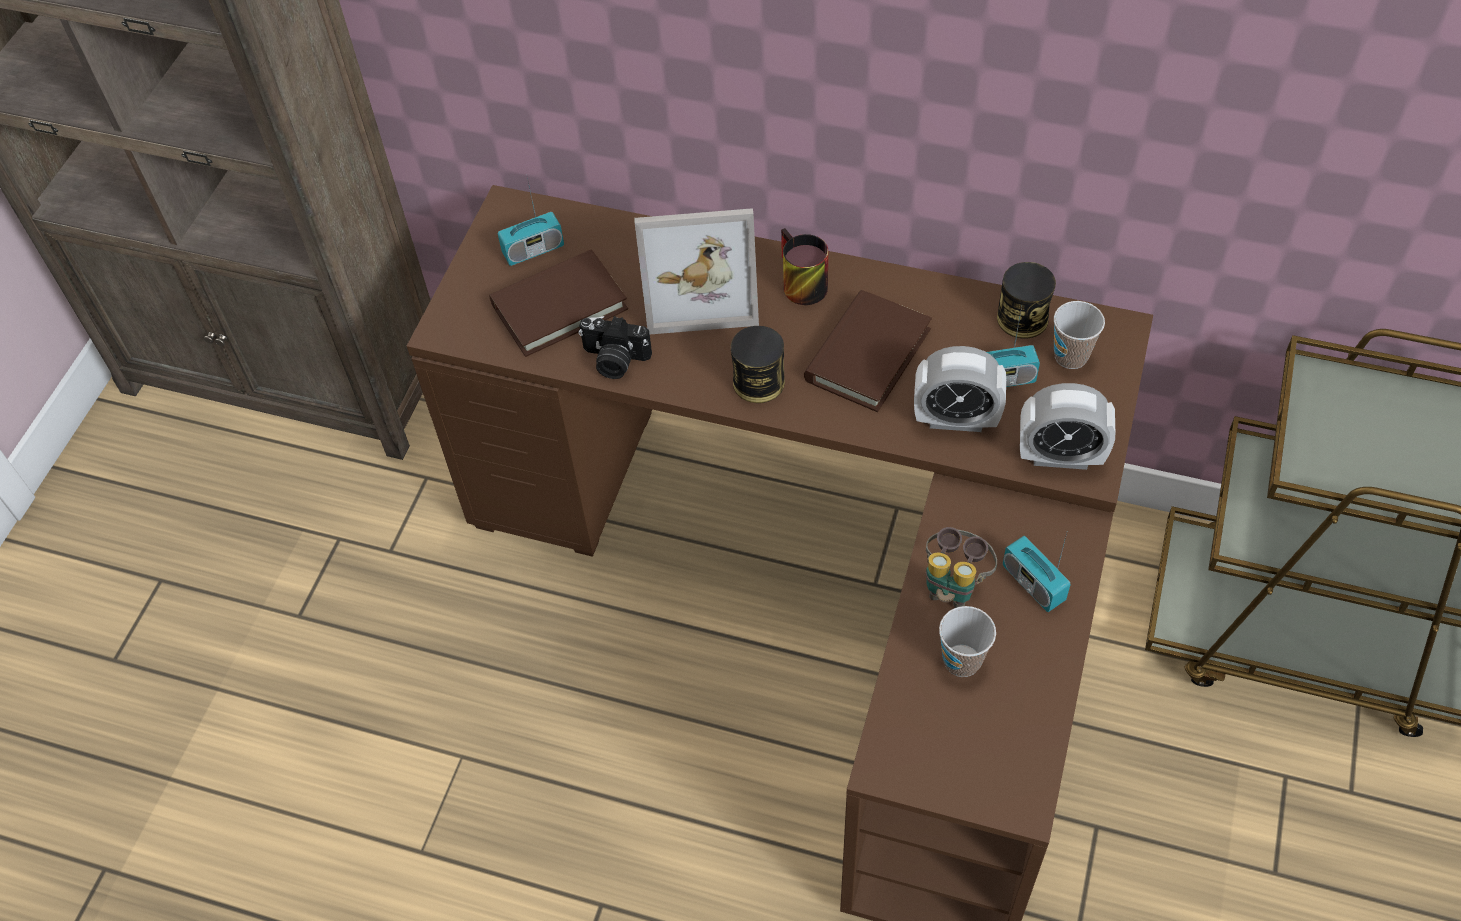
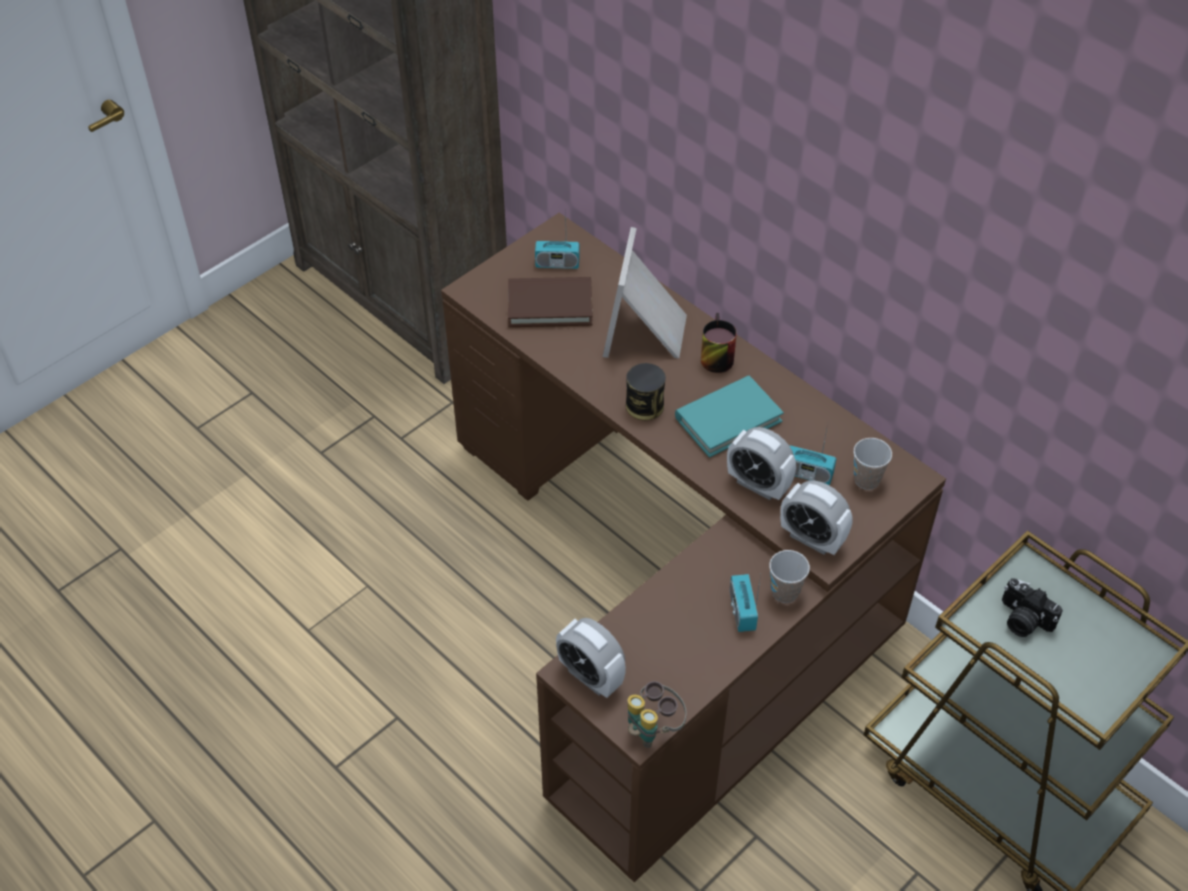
camera: 25 degrees right, 5 degrees down
(614, 360) = (562, 353): camera -> camera (1022, 620)
(700, 289) = (647, 332): picture frame -> picture frame turned 75 degrees clockwise
(867, 355) = (728, 419): brown book -> turquoise book
(915, 759) = (590, 676): none -> alarm clock
(953, 585) = (688, 587): binoculars -> binoculars (653, 728)
(962, 661) = (661, 634): cup -> cup (785, 592)
(1022, 318) = (851, 441): can -> none

